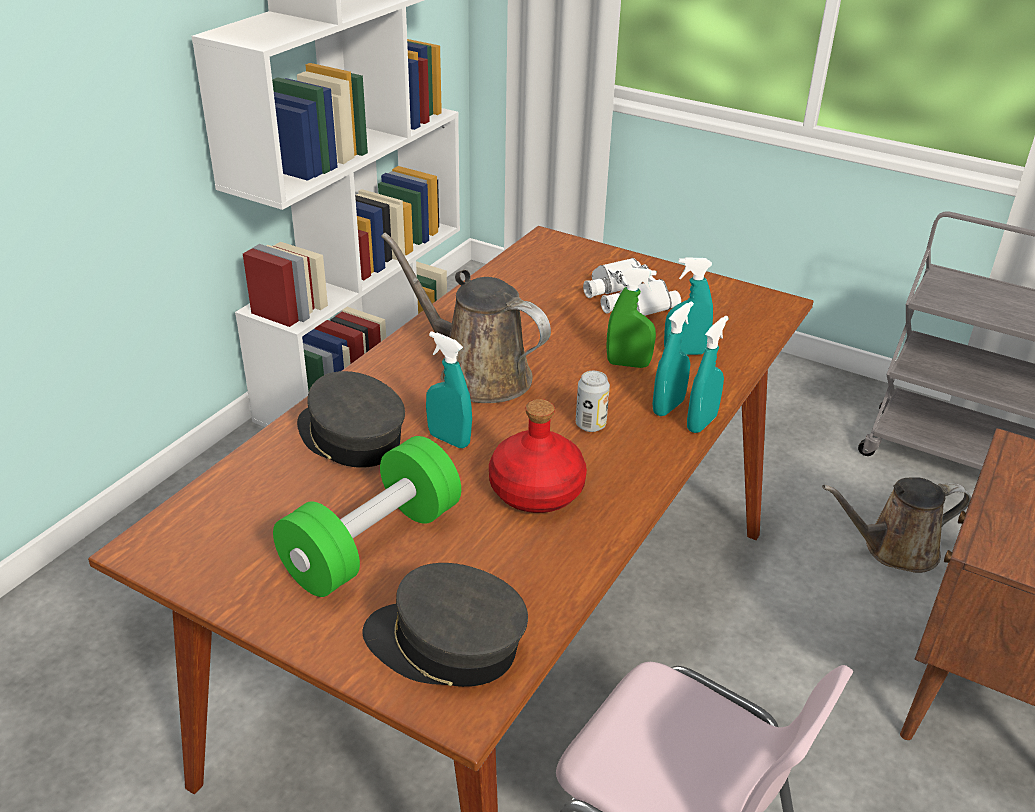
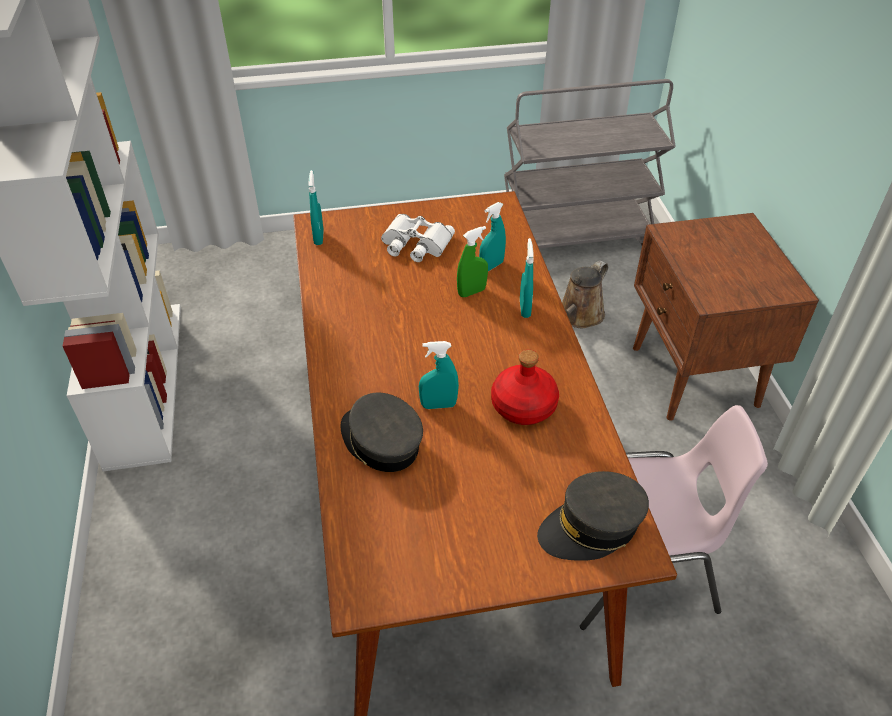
camera: 40 degrees left, 10 degrees up
(350, 437) = (381, 442): grey cap -> grey cap turned 45 degrees clockwise
(372, 544) = (483, 499): green dumbbell -> none
(477, 374) = (397, 350): brown watering can -> none
(590, 425) = (500, 345): can -> none
(701, 423) = (552, 309): turquoise spray bottle -> turquoise spray bottle (318, 238)

